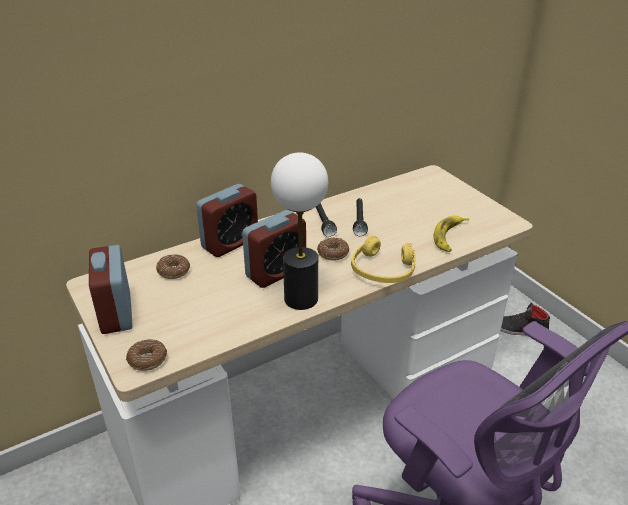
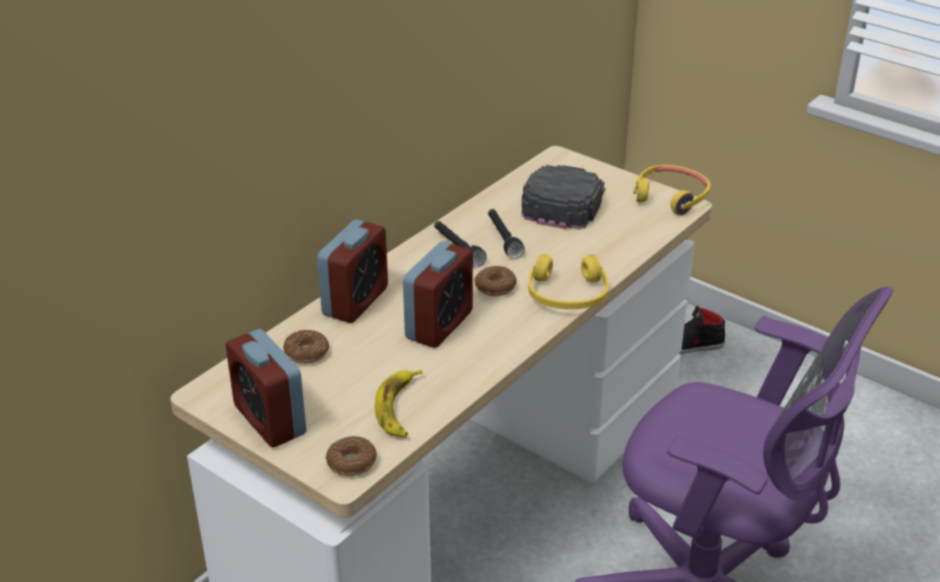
camera: 20 degrees left, 0 degrees up
(301, 298) = (491, 350): table lamp -> none
(419, 203) = (564, 201): none -> black cap
(449, 237) = (623, 237): banana -> banana (399, 408)
(502, 215) = (670, 197): none -> yellow headphones

